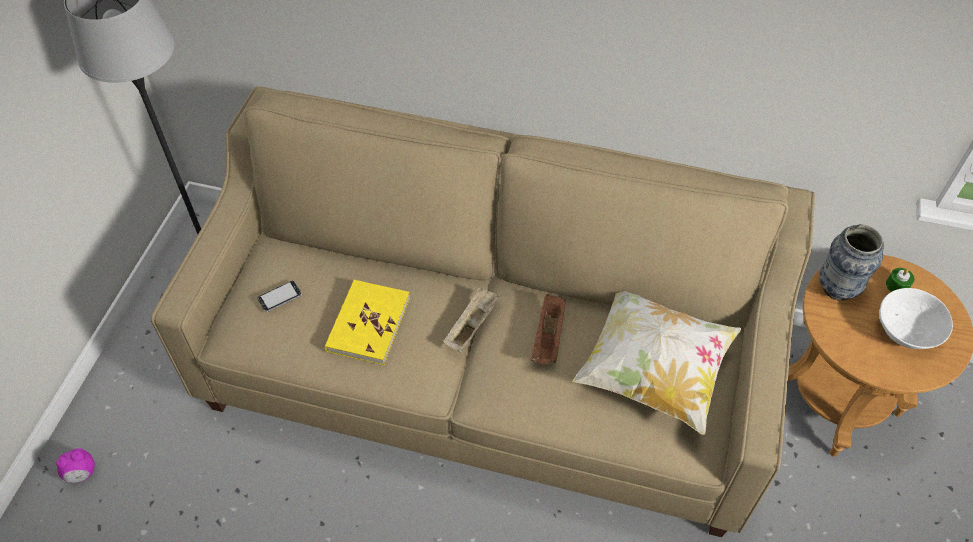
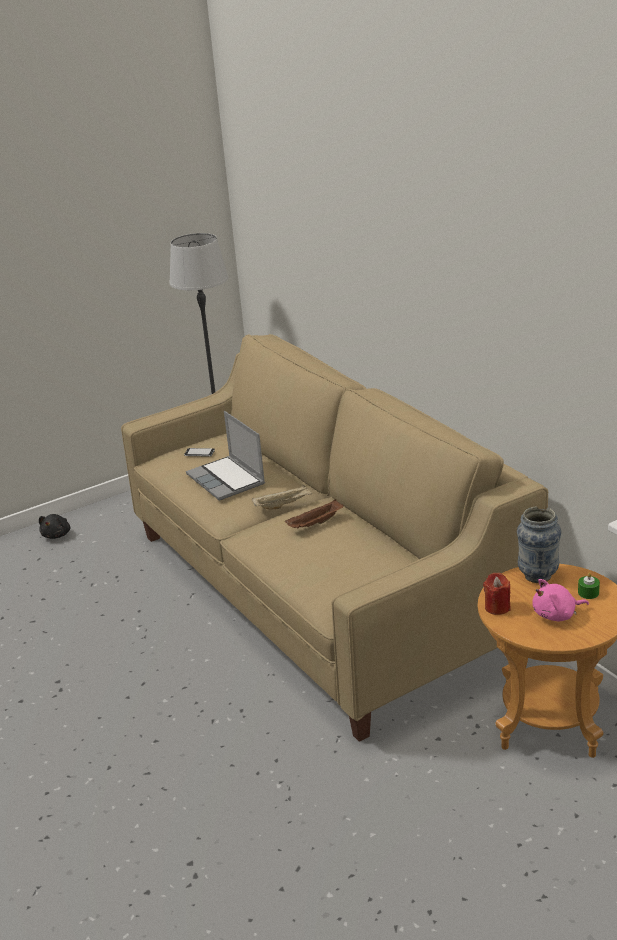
camera: 45 degrees right, 25 degrees down
(82, 474) = (57, 535): alarm clock -> black plush toy
(368, 324) = (227, 480): yellow book -> laptop
(653, 372) = (355, 564): pillow -> none
(853, 354) = (497, 607): none -> red candle
(907, 331) = (557, 615): white bowl -> pink plush toy

